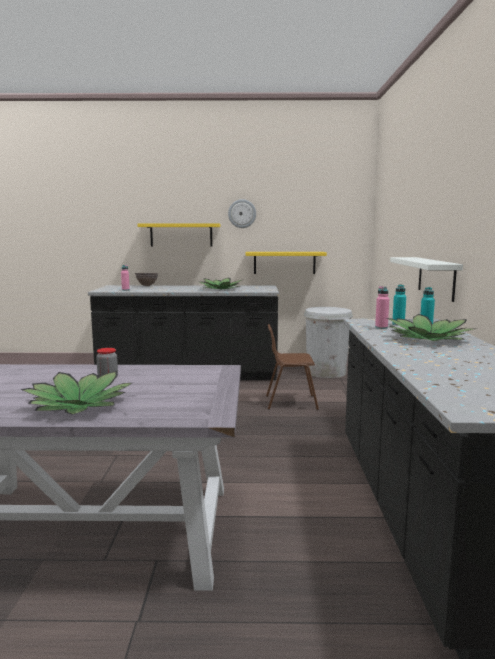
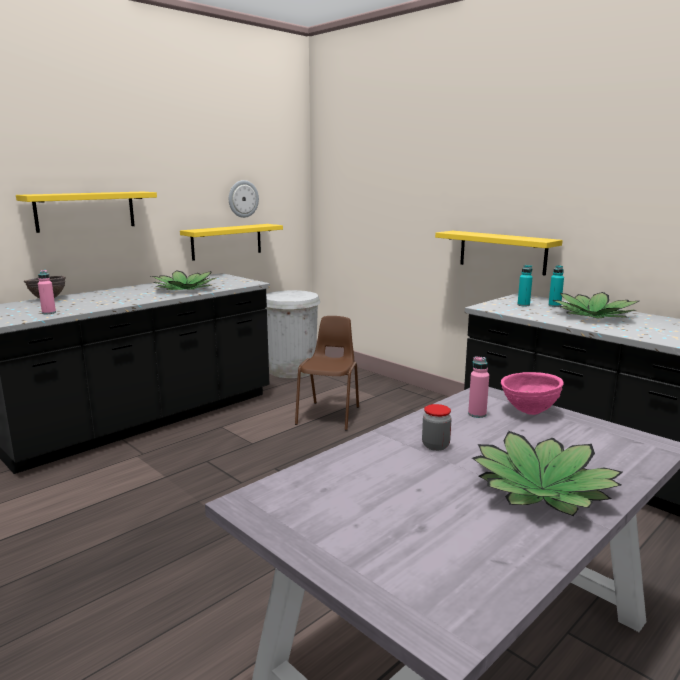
camera: 45 degrees left, 5 degrees up
(209, 382) = (529, 412): none -> pink bowl
(242, 213) = (171, 176): wall clock -> wall clock (243, 199)
(290, 402) = (329, 415): brown chair -> brown chair turned 150 degrees clockwise
(381, 327) = (529, 311): pink bottle -> pink bottle (477, 414)
(436, 277) = (502, 252): white shelf -> yellow shelf

